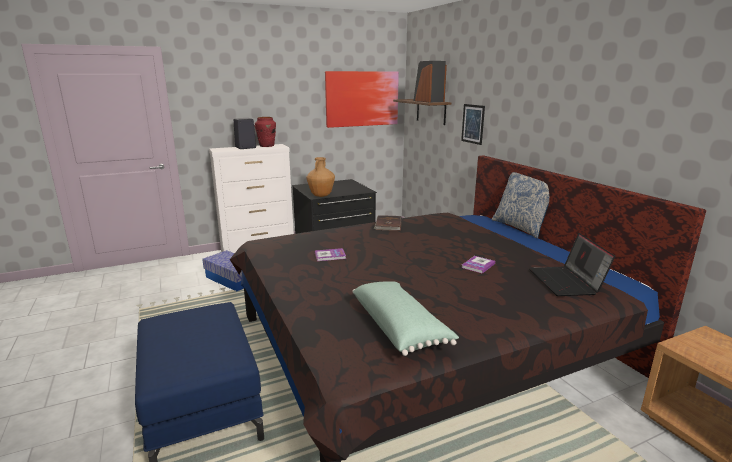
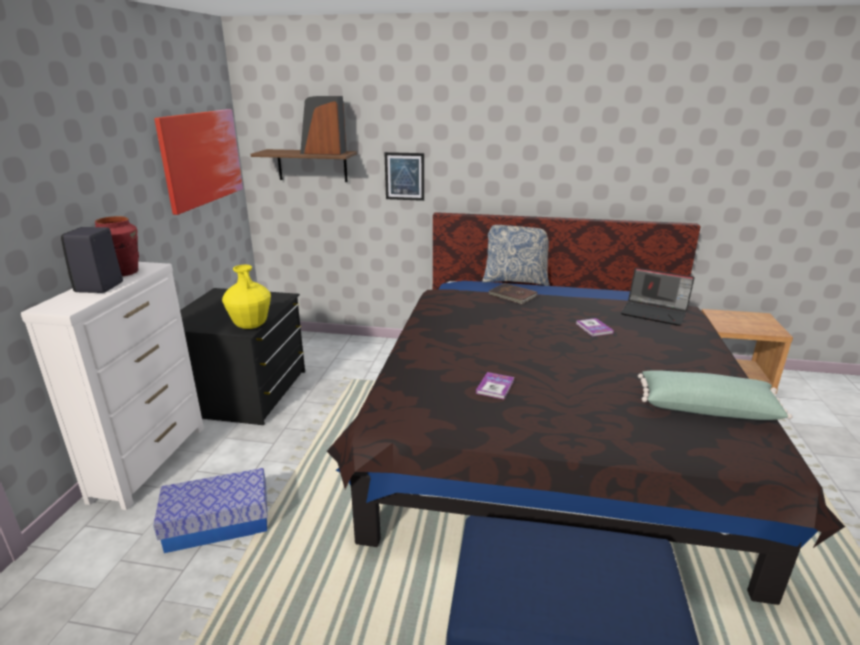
camera: 55 degrees left, 5 degrees up
(321, 196) = (251, 326): brown vase -> yellow vase
(388, 225) = (434, 326): brown book -> brown book (512, 296)

